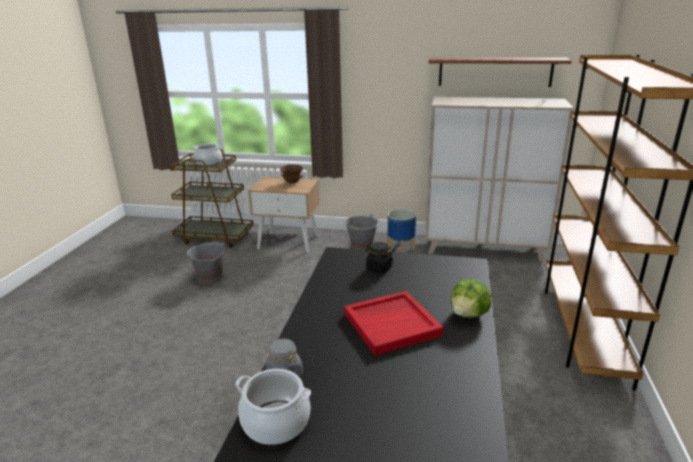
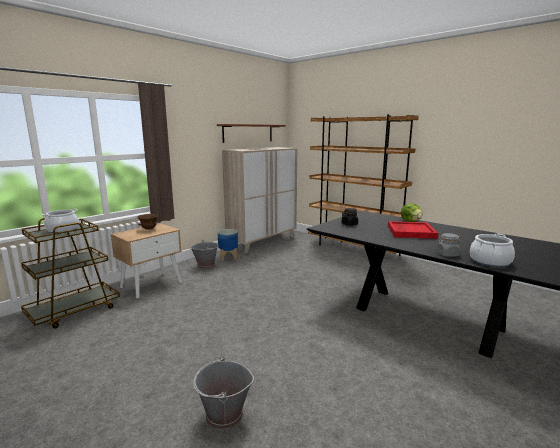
camera: 60 degrees left, 10 degrees down
(210, 278) = (148, 328): grey bucket -> grey bucket (224, 416)

